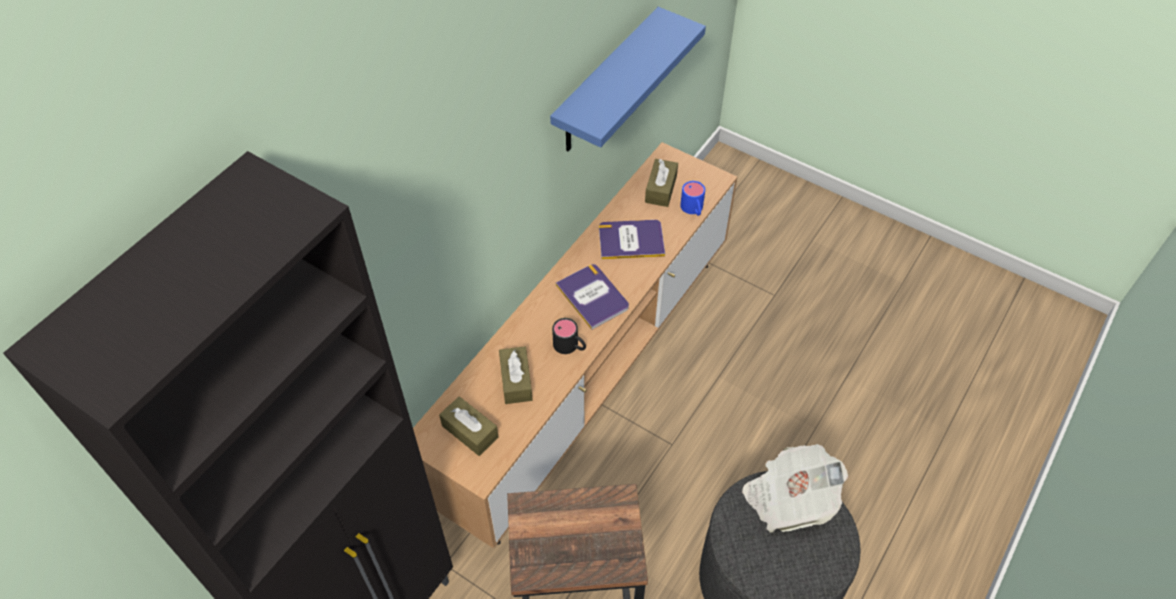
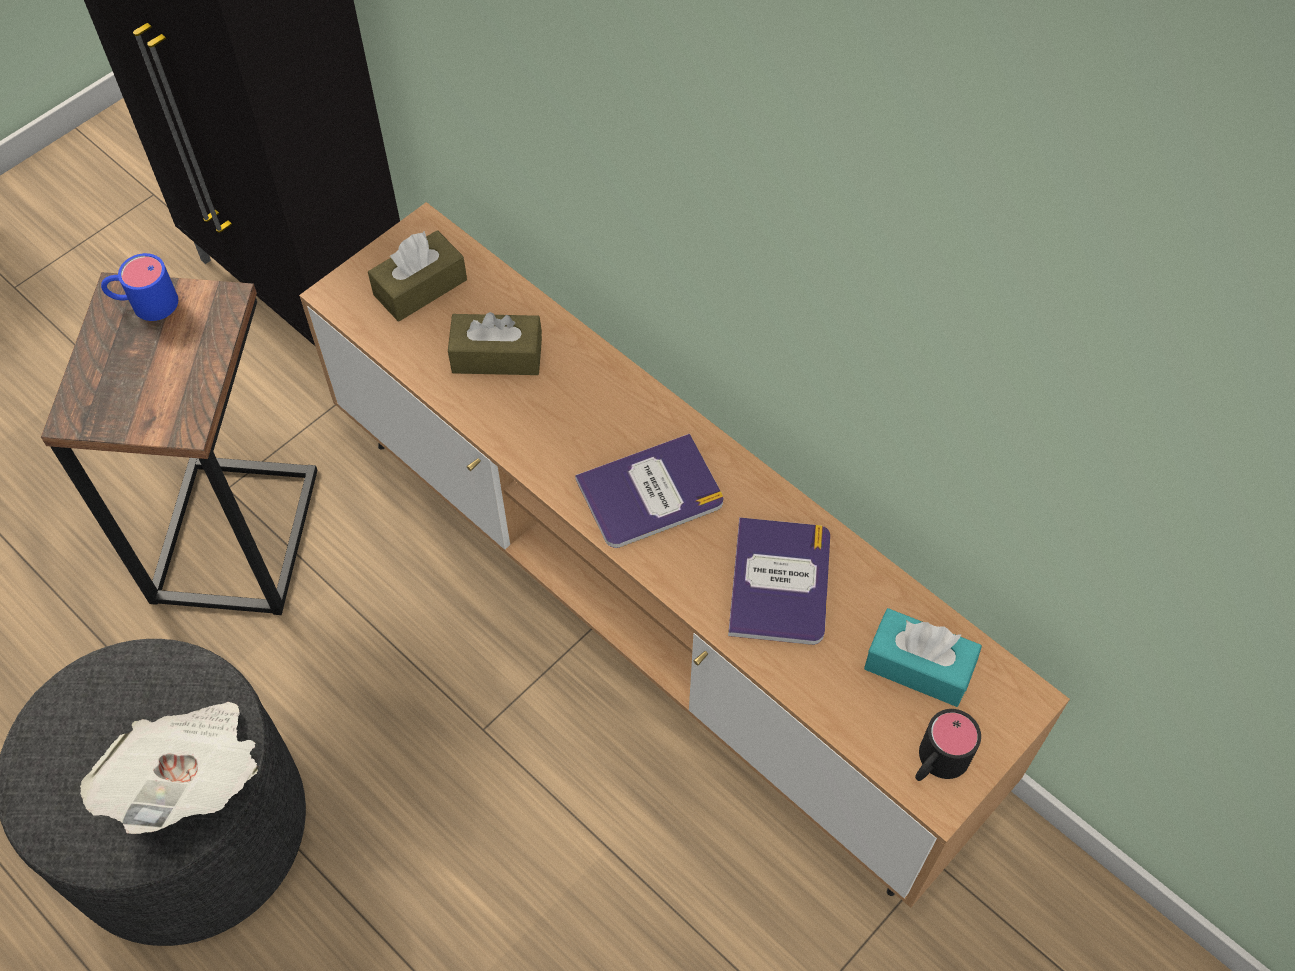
camera: 100 degrees right, 5 degrees up
(570, 346) = (546, 441): black mug -> black mug (936, 762)
(606, 84) = (961, 368): blue shelf -> none
(661, 189) = (918, 666): brown tissue box -> turquoise tissue box
(693, 209) = (850, 719): blue mug -> blue mug (144, 303)

